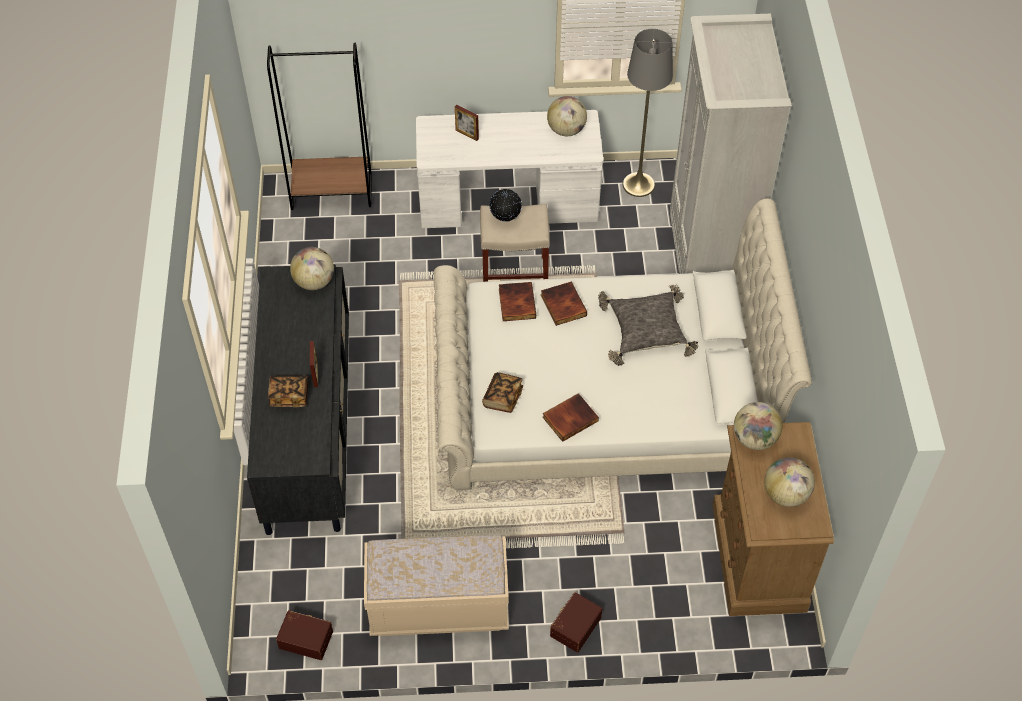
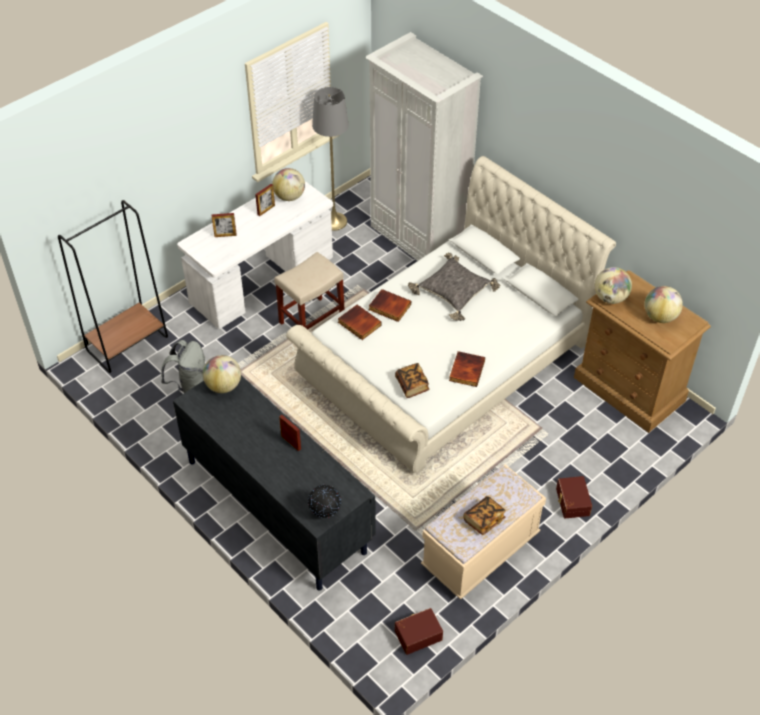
camera: 40 degrees left, 5 degrees down
(289, 396) = (288, 468): book -> book (484, 520)
(345, 266) = (189, 386): none -> grey backpack
(505, 219) = (301, 275): globe -> globe (325, 513)
(530, 131) = (266, 210): none -> picture frame

